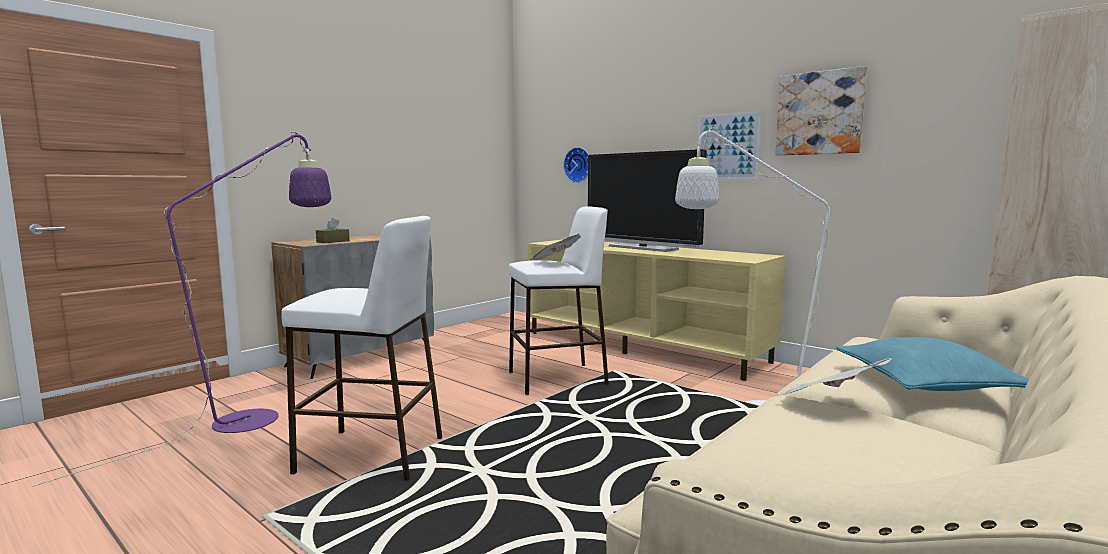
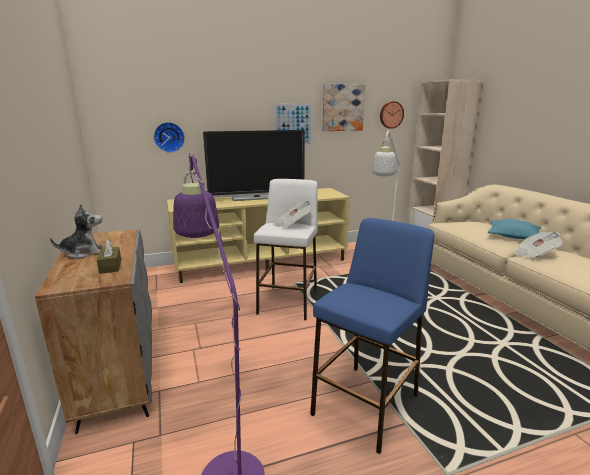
camera: 60 degrees left, 10 degrees up
(356, 237) = (83, 253): none -> plush toy
(372, 454) = (366, 404): white stool -> blue stool
(939, 119) = (391, 115): none -> wall clock

